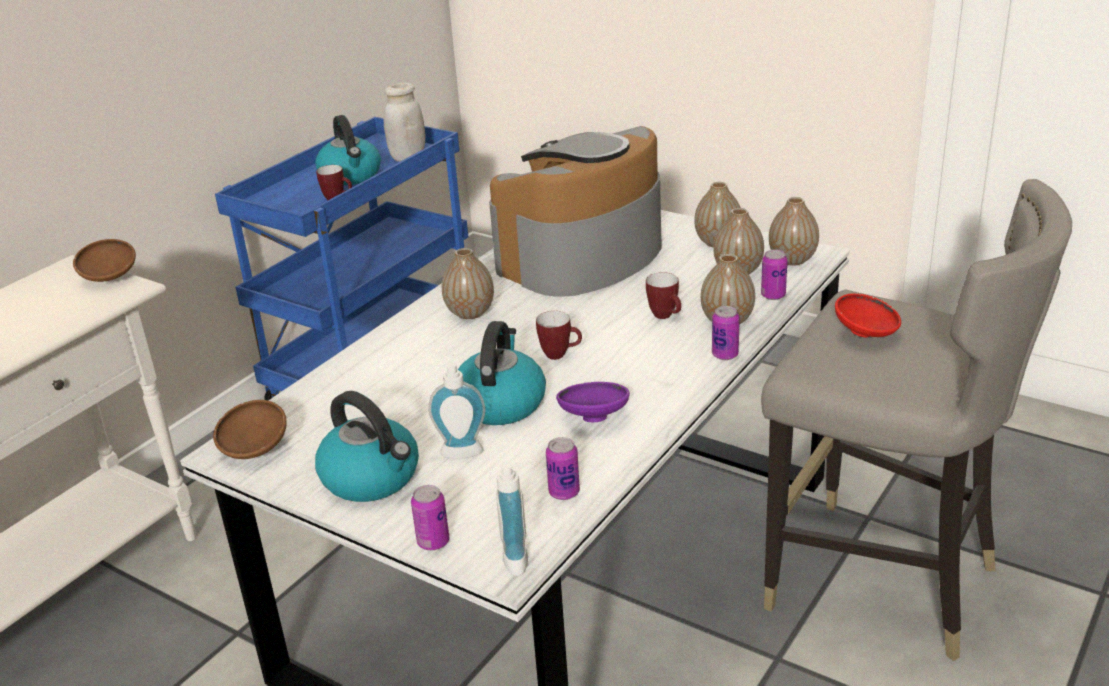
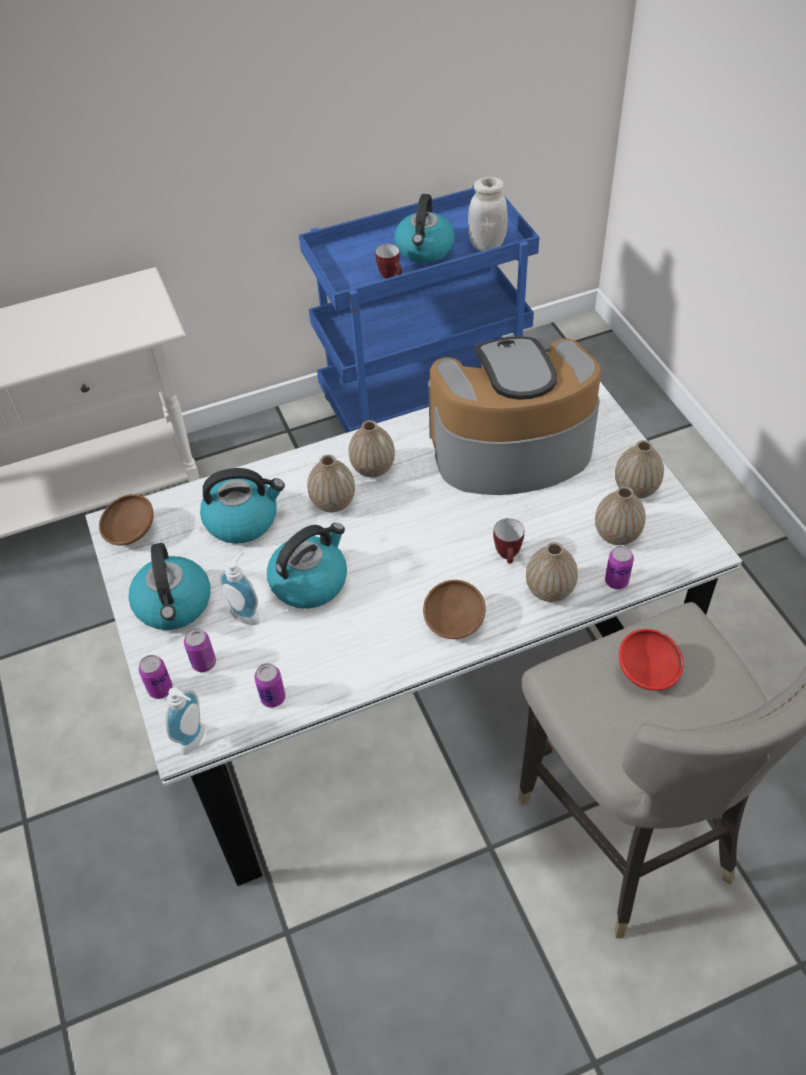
camera: 35 degrees right, 20 degrees up
(109, 278) = (156, 308): brown bowl -> brown bowl (453, 622)
(376, 392) = (243, 519): none -> kettle
(560, 355) = (394, 554): mug -> none
(594, 416) = (358, 635): purple bowl -> none
(725, 355) = (511, 628): can -> can (204, 663)
(792, 260) = (677, 546): vase -> vase (333, 503)

